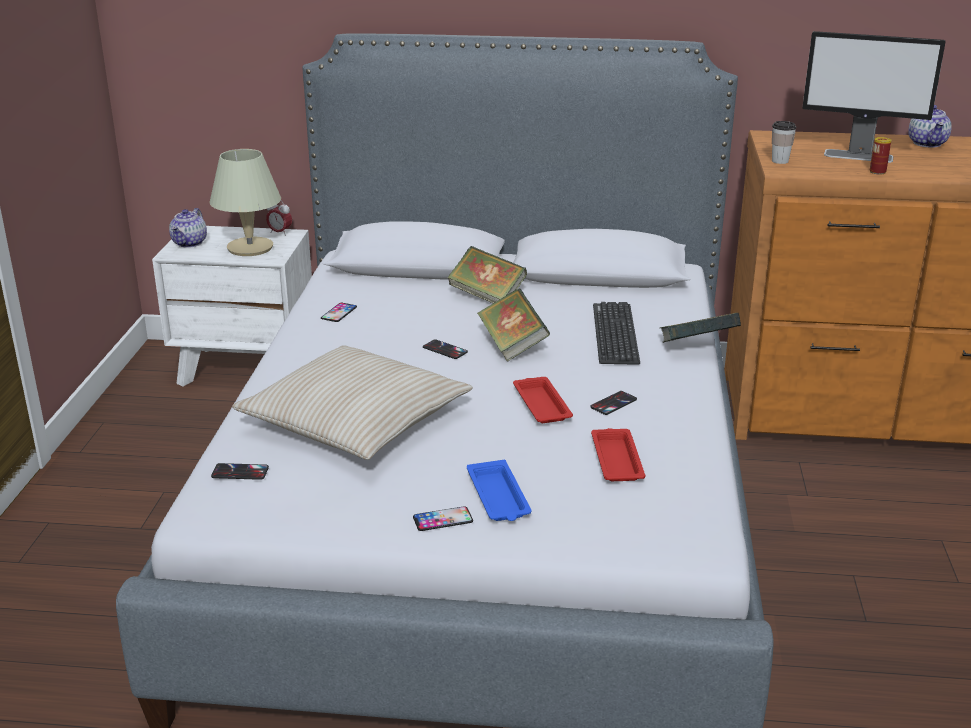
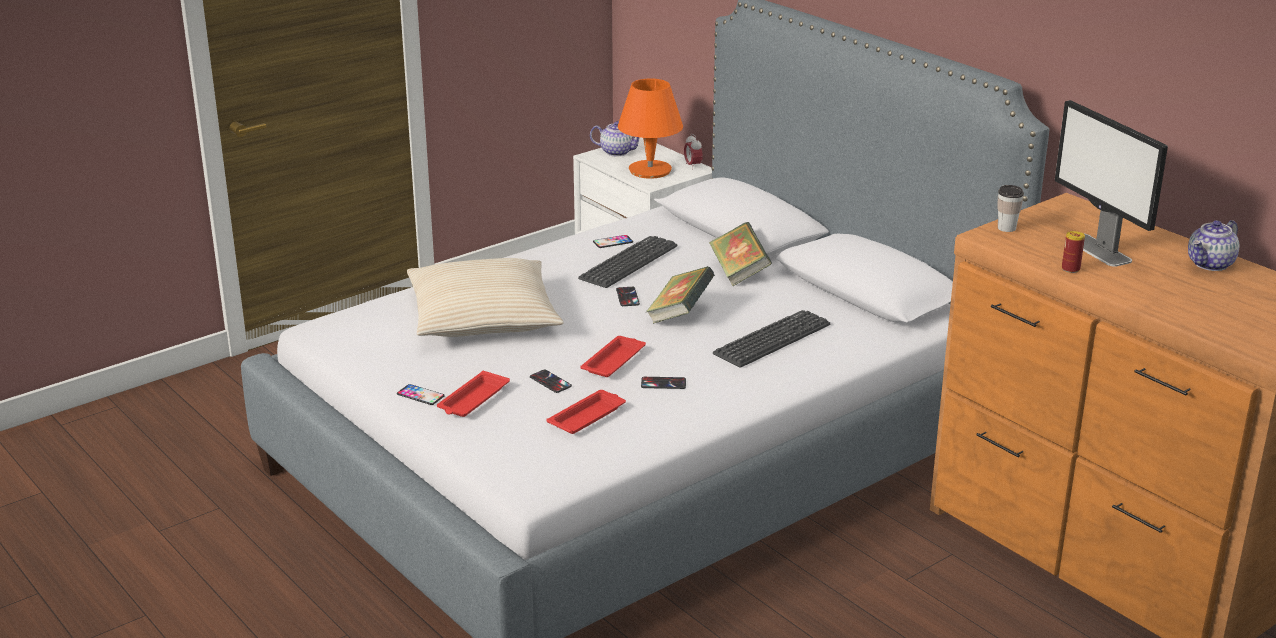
camera: 45 degrees right, 0 degrees up
(190, 243) = (617, 152): teapot -> teapot turned 135 degrees counterclockwise
(240, 472) = (367, 315): phone -> phone (550, 382)
(250, 248) = (650, 170): beige table lamp -> orange table lamp
(388, 323) = (628, 263): none -> keyboard
(498, 497) = (472, 400): blue tray -> red tray
(697, 348) = (811, 377): book -> none

